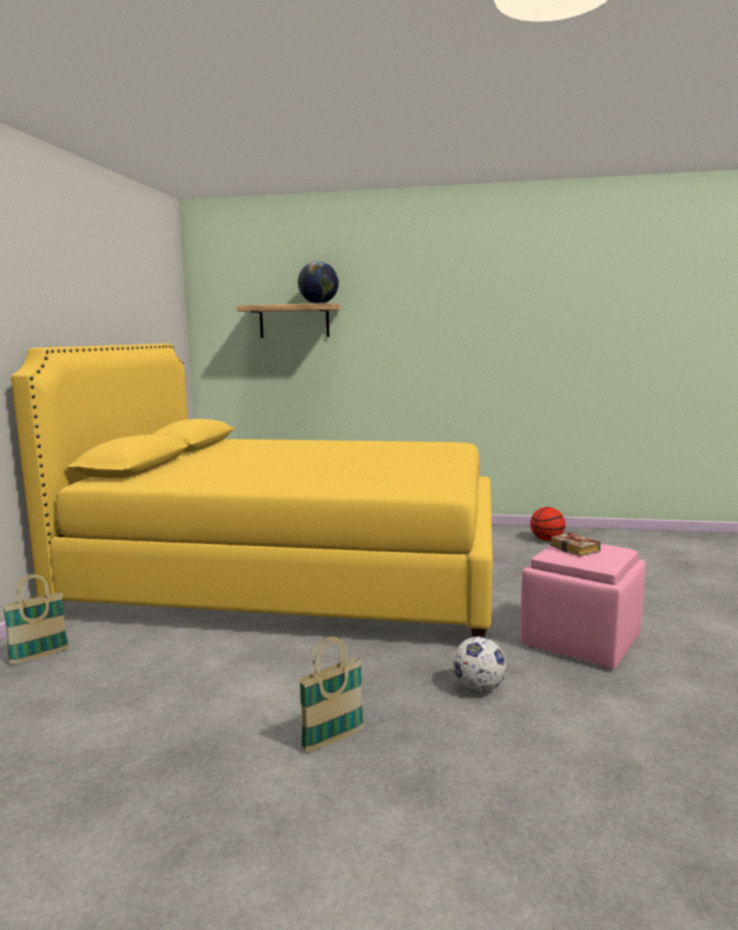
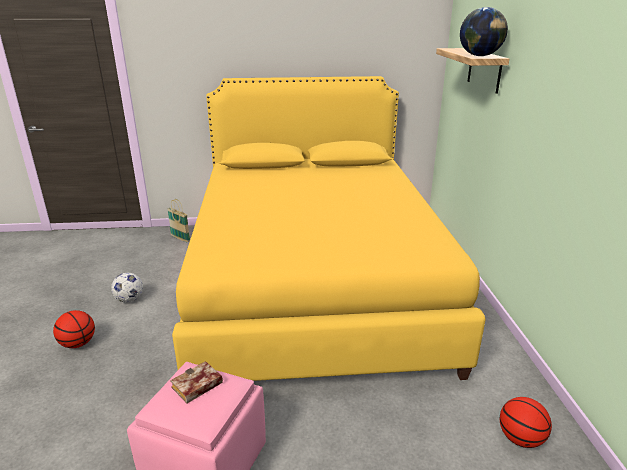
camera: 75 degrees right, 15 degrees up
(333, 740) = (78, 344): basket -> basketball
(478, 688) = (126, 398): football -> football (129, 299)

